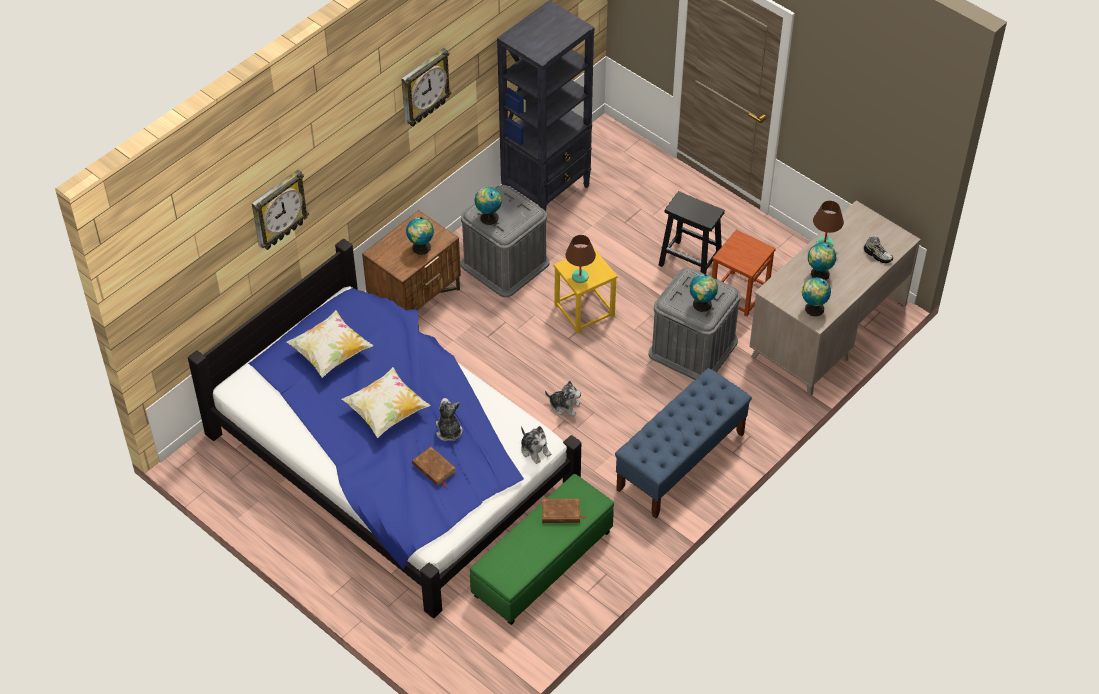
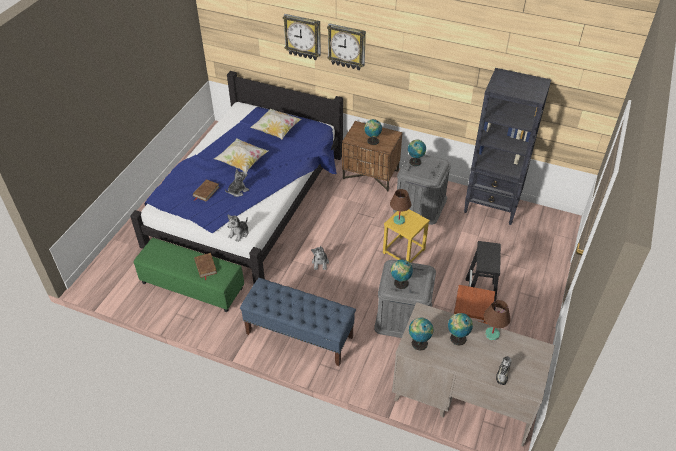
camera: 70 degrees right, 5 degrees down
(424, 88) = (426, 51): wall clock -> wall clock (347, 46)

